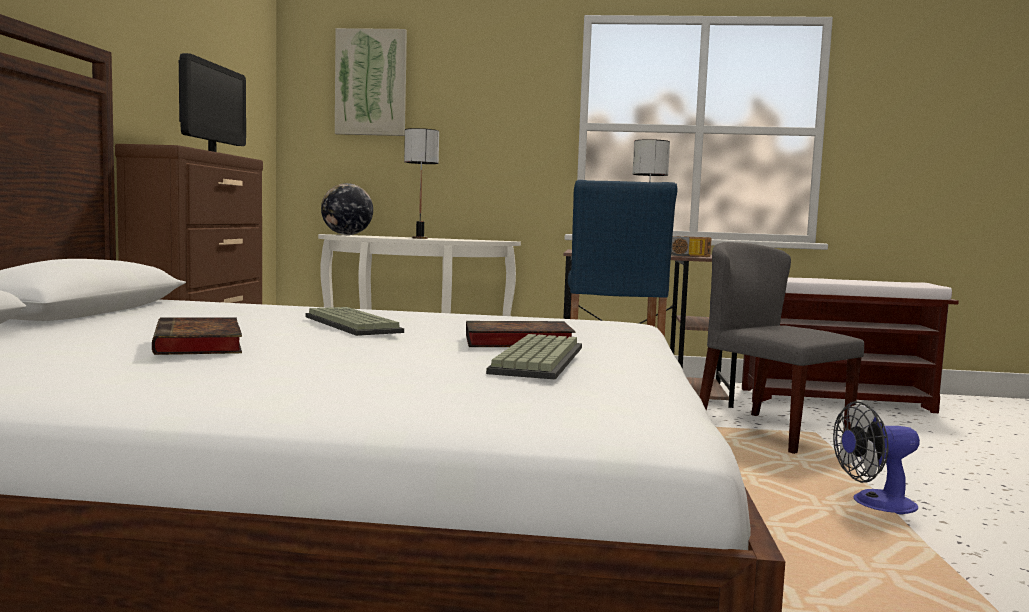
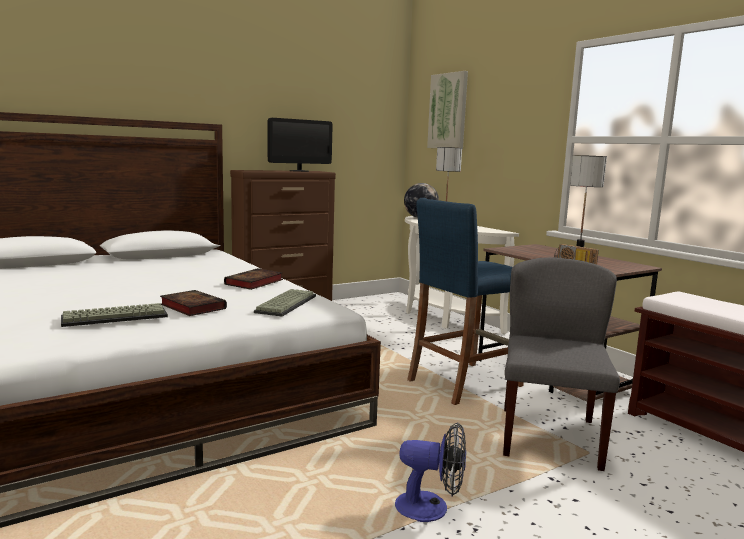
camera: 50 degrees right, 5 degrees up
(199, 345) = (90, 281): book -> book (253, 283)
(349, 324) = (187, 281): keyboard -> keyboard (285, 304)
(874, 504) = (431, 507): fan -> fan turned 150 degrees clockwise

